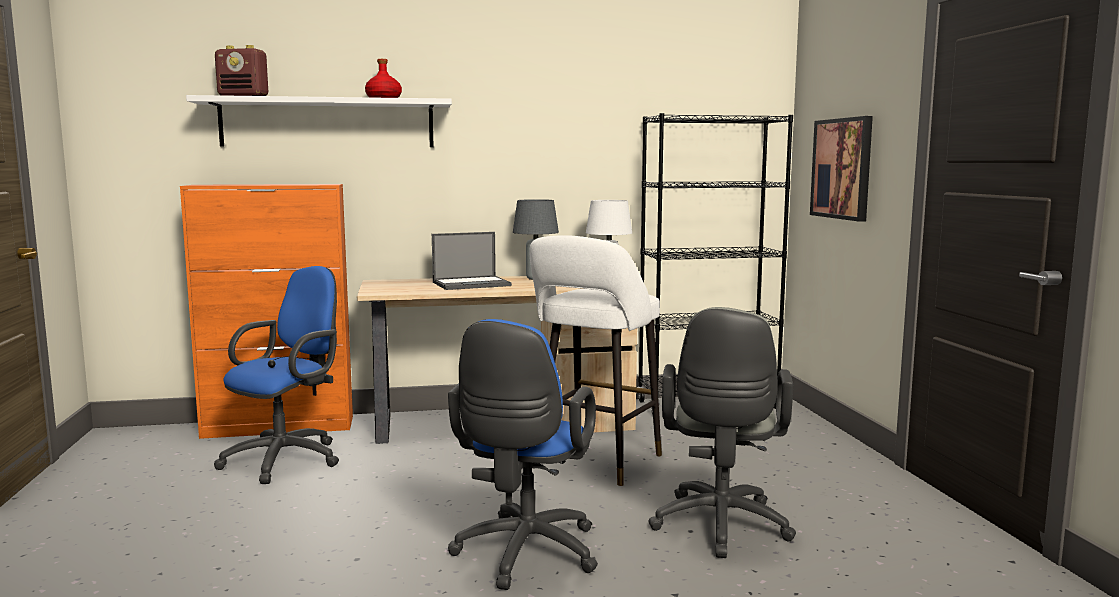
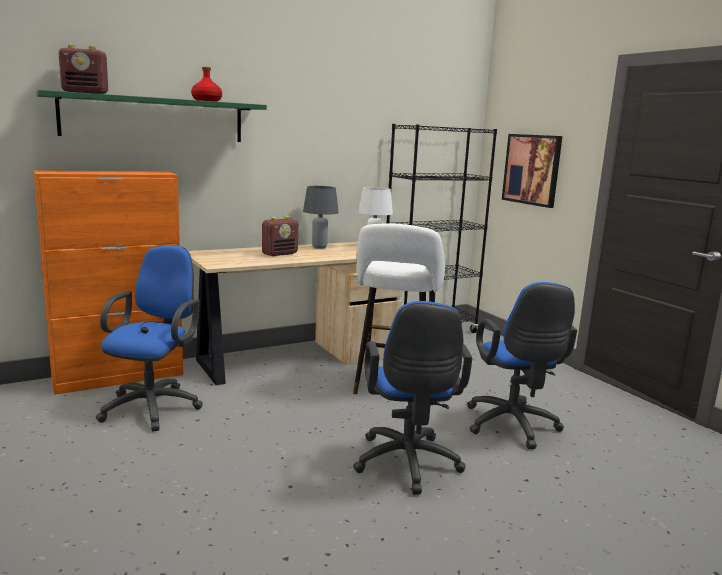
camera: 20 degrees left, 5 degrees up
(328, 123) = (154, 119): white shelf -> green shelf
(472, 284) = (280, 254): laptop -> radio
(720, 528) = (513, 427): grey office chair -> blue office chair

